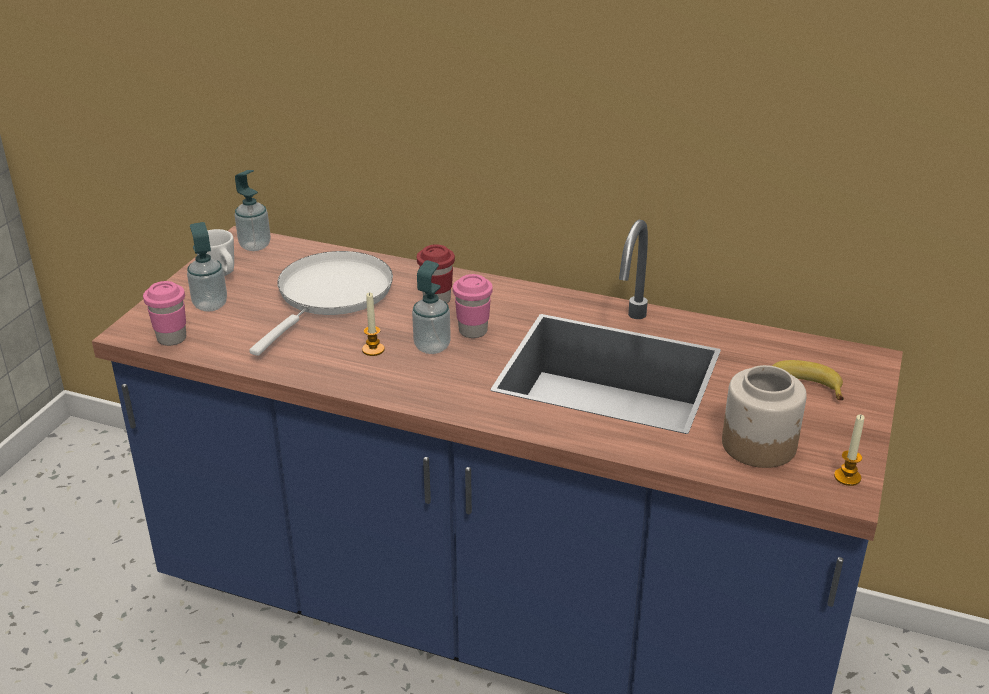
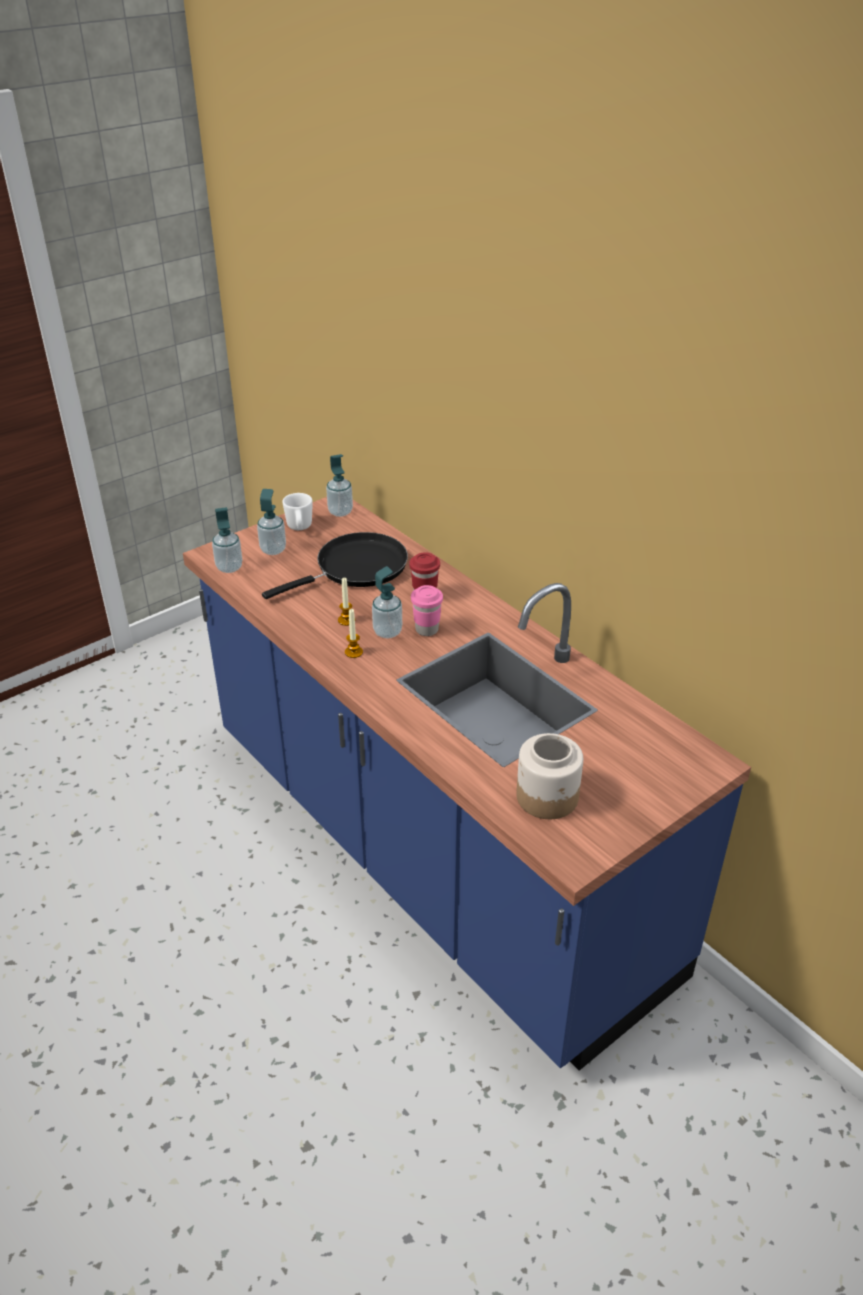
camera: 30 degrees right, 5 degrees up
(172, 338) = (229, 567): pink cup -> soap dispenser
(331, 295) = (356, 568): white frying pan -> black frying pan
(804, 385) = (633, 764): banana -> none
(847, 477) = (589, 849): candle -> candle (353, 652)

